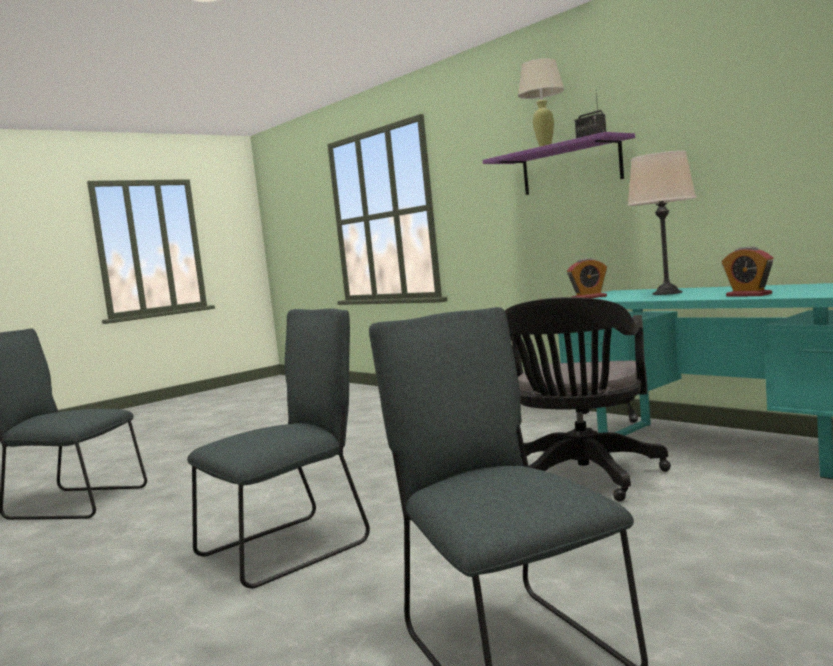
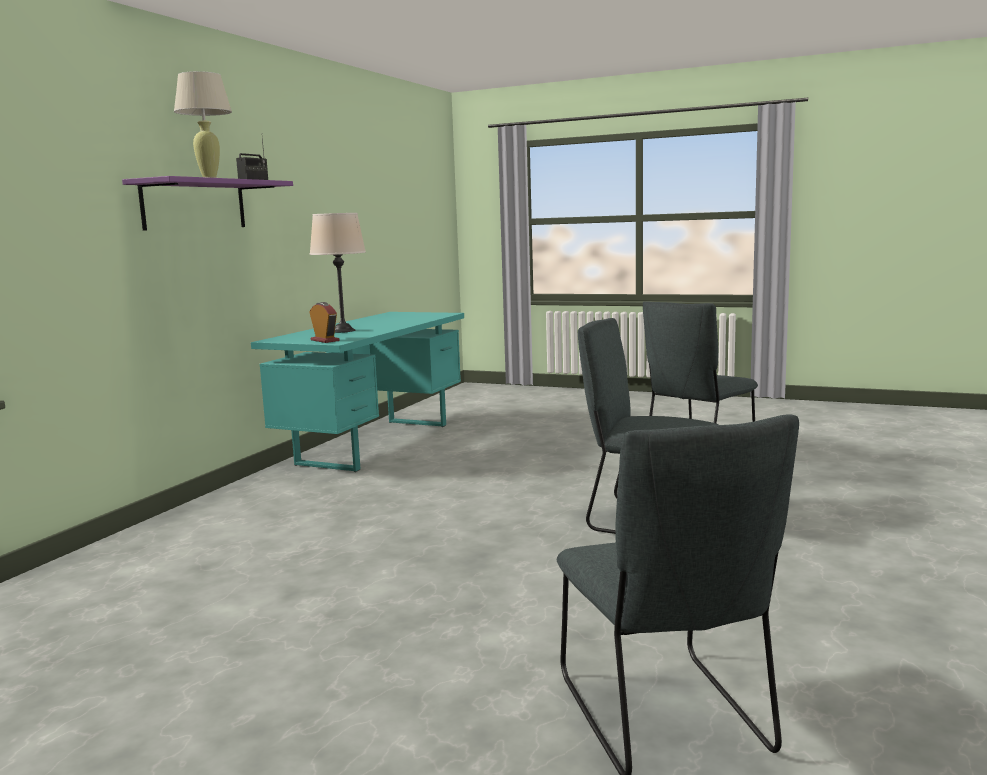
camera: 115 degrees left, 5 degrees up
(583, 479) = (457, 467): black office chair -> none
(748, 295) = (410, 321): alarm clock -> none

